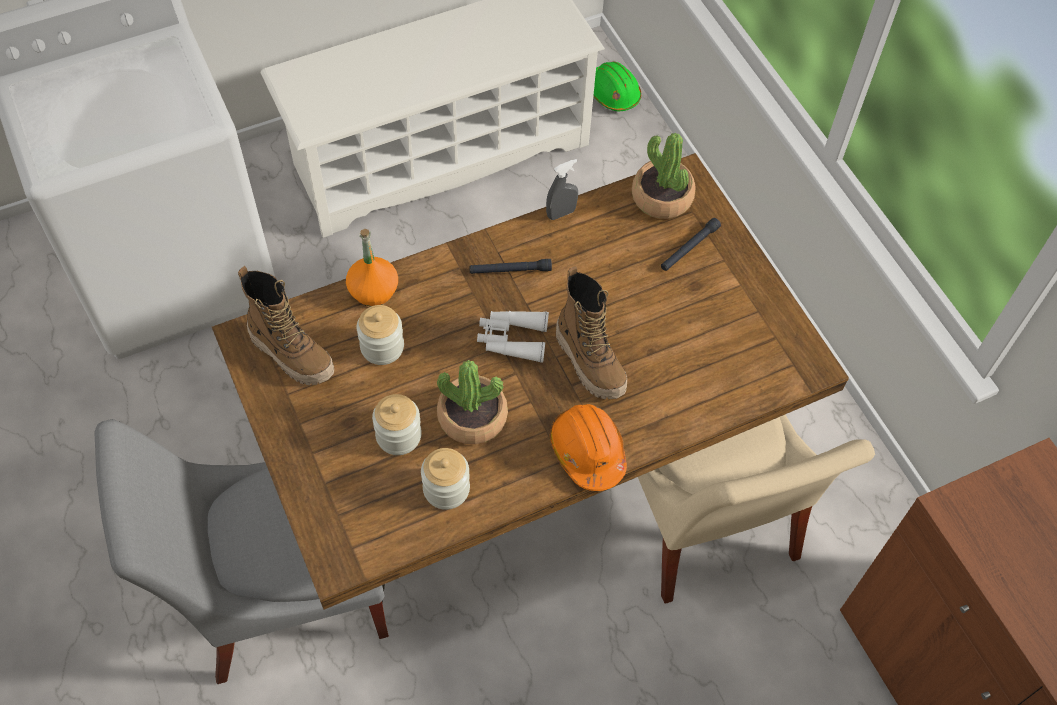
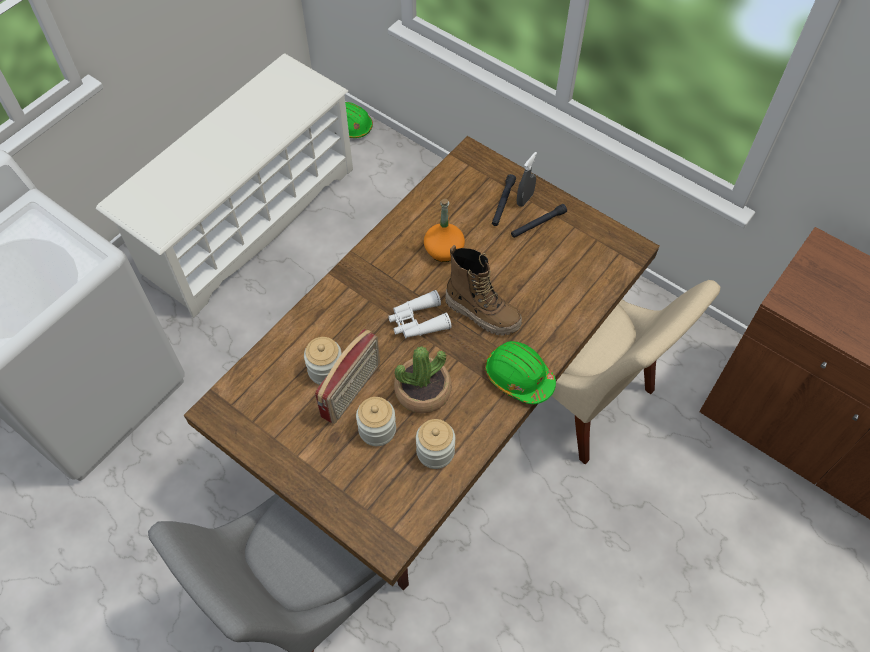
camera: 25 degrees left, 0 degrees up
(292, 354) = (260, 406): boot -> none
(373, 290) = (294, 331): orange bottle -> orange bottle (443, 250)
(397, 381) = (352, 390): none -> radio
(510, 270) = (387, 273): black flashlight -> black flashlight (538, 224)
(561, 213) = (399, 216): grey spray bottle -> grey spray bottle (525, 199)
(587, 451) = (518, 377): orange hard hat -> green hard hat
(661, 197) = (463, 176): potted plant -> none

